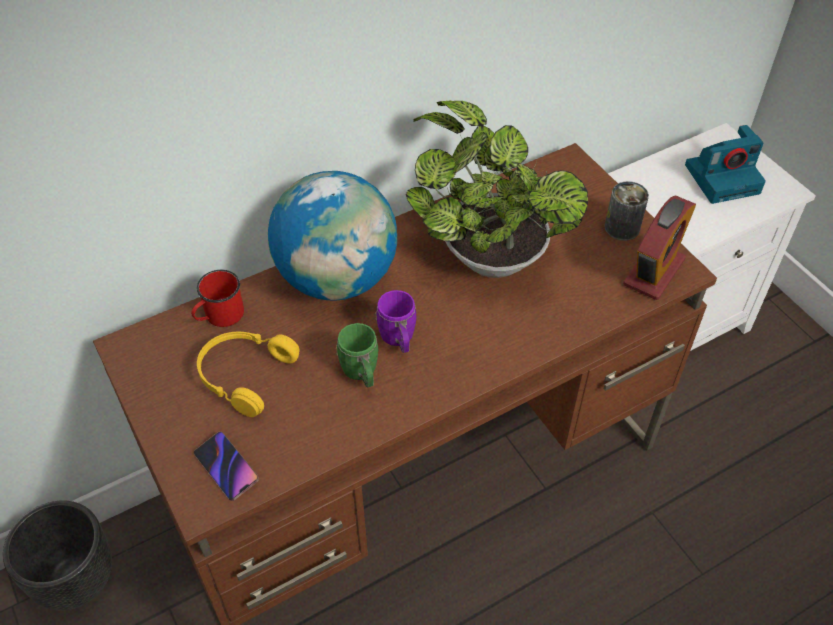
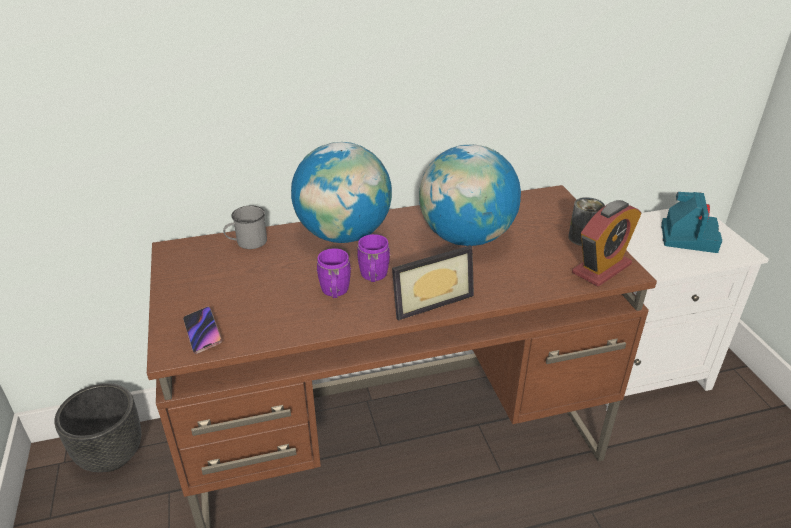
camera: 15 degrees right, 15 degrees down
(219, 316) = (247, 242): red mug -> grey mug
(243, 375) = (246, 279): yellow headphones -> none
(361, 373) = (335, 293): green mug -> purple mug
(475, 360) = (429, 299): none -> picture frame
(487, 254) = (466, 238): potted plant -> globe
(723, 178) = (688, 236): camera -> camera turned 75 degrees counterclockwise

